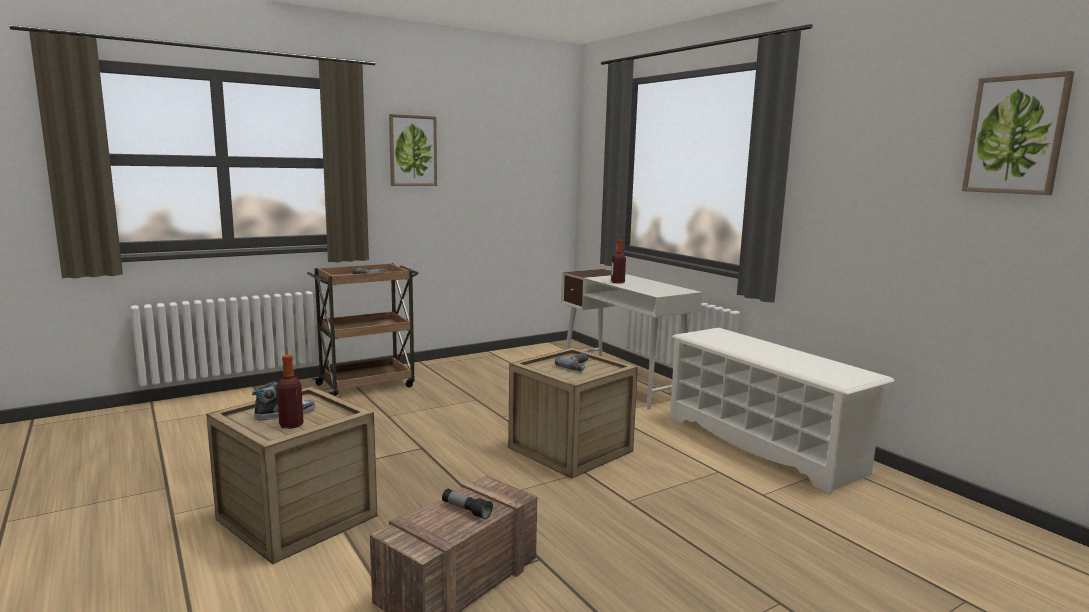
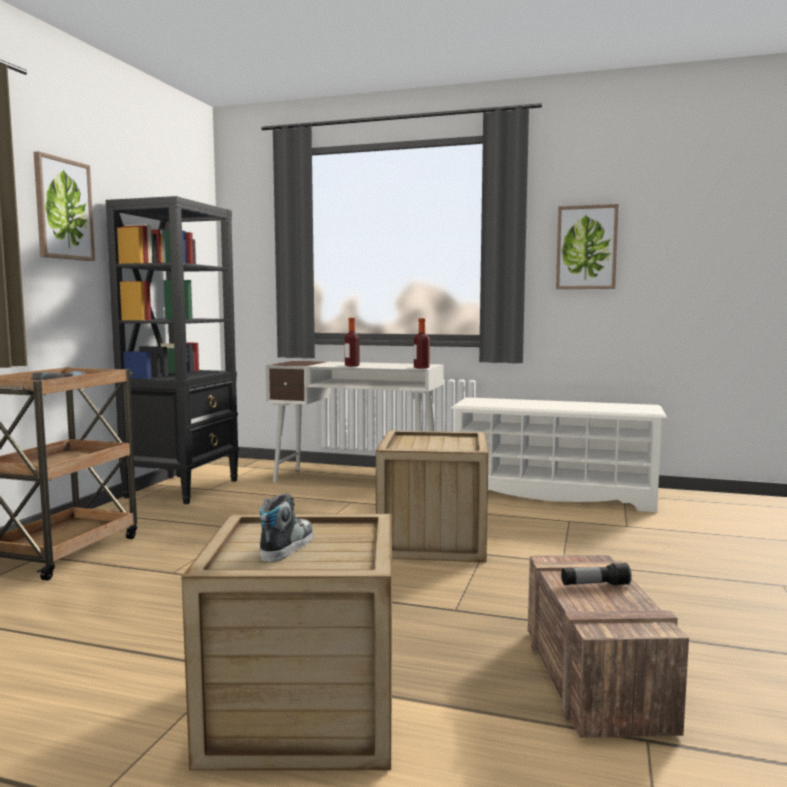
camera: 40 degrees left, 5 degrees down
(291, 425) = (333, 552): bottle -> bottle (421, 367)
(498, 359) = (184, 488): none -> black bookcase
(578, 366) = (436, 442): power drill -> none
(1016, 135) = (723, 201): picture -> picture (586, 247)

